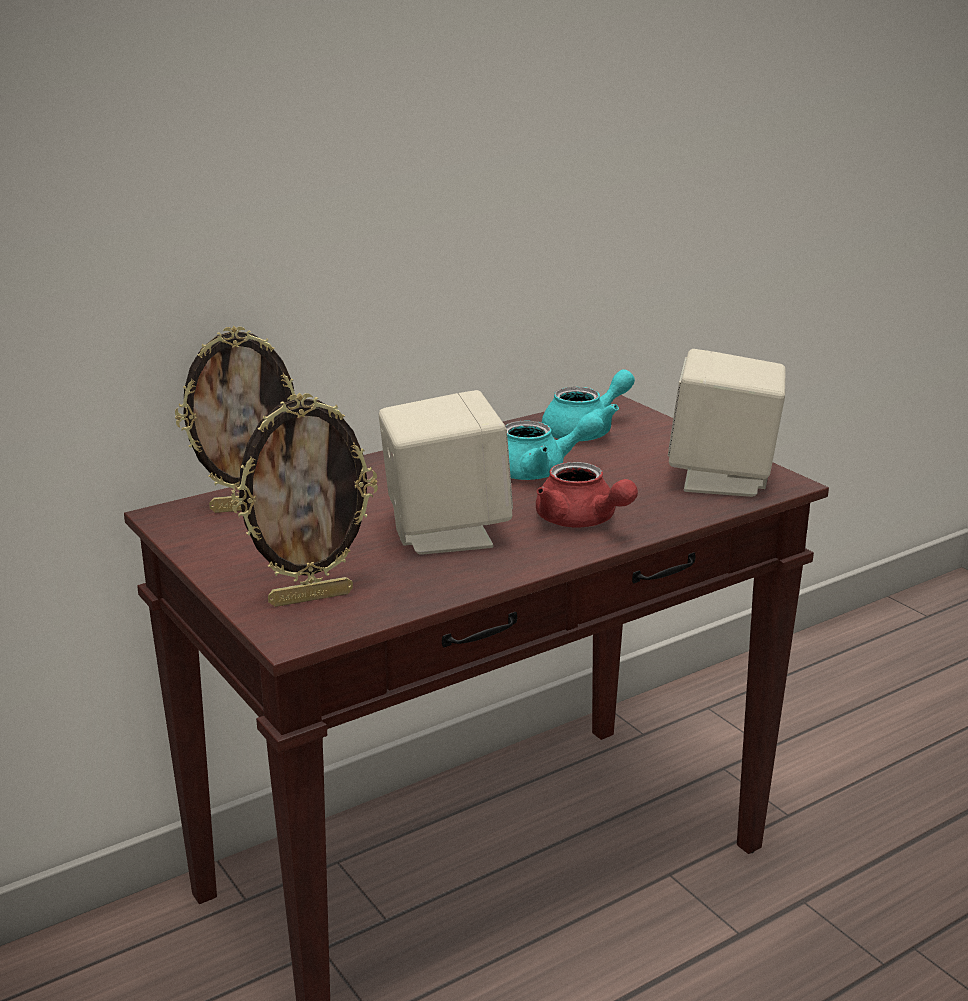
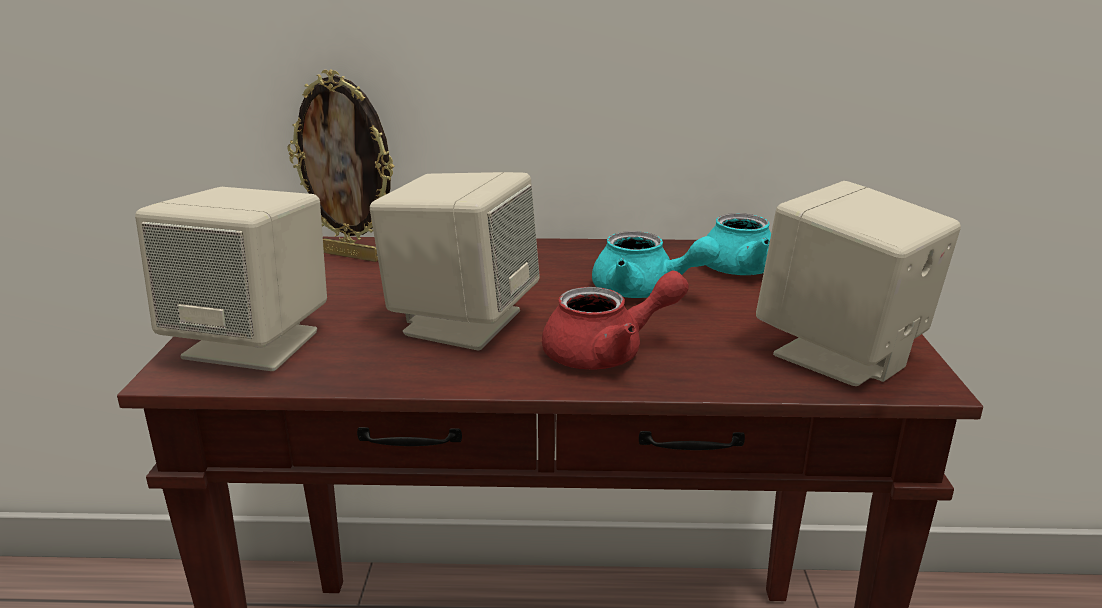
camera: 35 degrees right, 0 degrees up
(311, 597) = (254, 344): picture frame -> beige speaker
(582, 521) = (608, 353): red teapot -> red teapot turned 105 degrees counterclockwise

